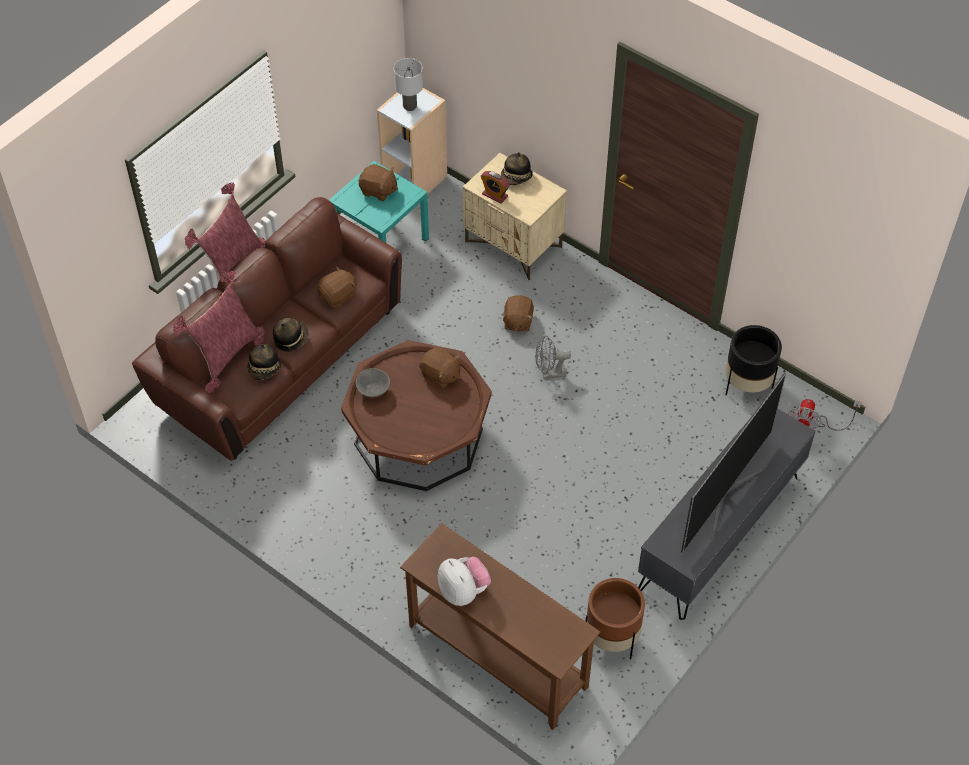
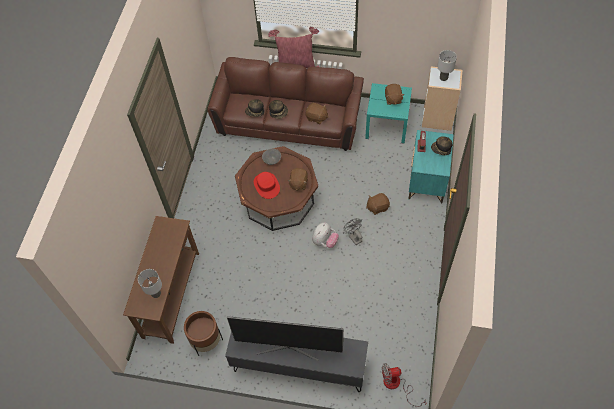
camera: 65 degrees right, 5 degrees up
(226, 359) = (252, 95): red pillow -> none
(415, 417) = (266, 185): none -> red hat
(463, 591) = (154, 248): plush toy -> plush toy (325, 242)
(514, 245) = (427, 181): beige nightstand -> turquoise nightstand
(550, 617) = (156, 294): none -> white table lamp
(747, 385) = (409, 338): black planter -> none

